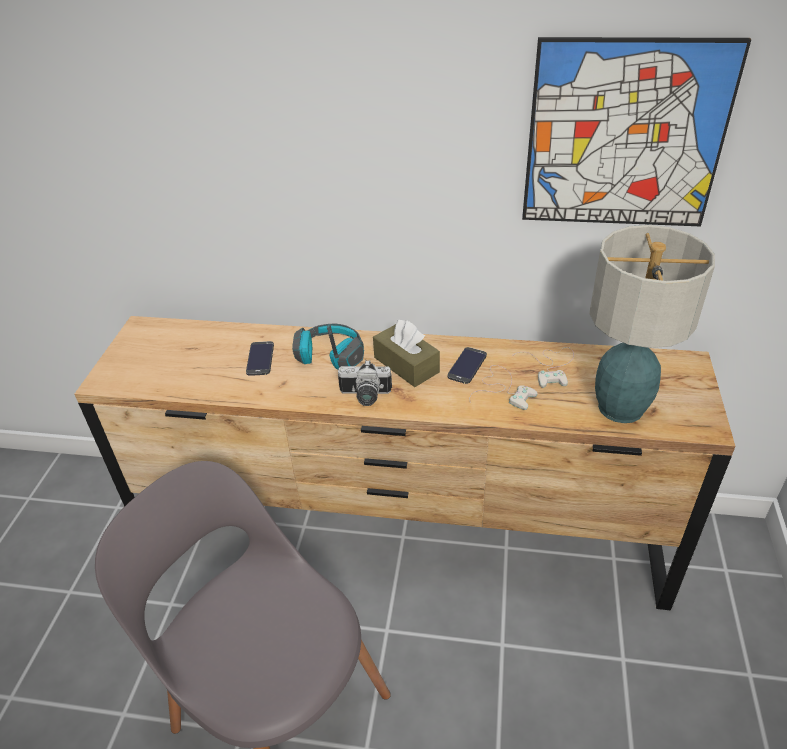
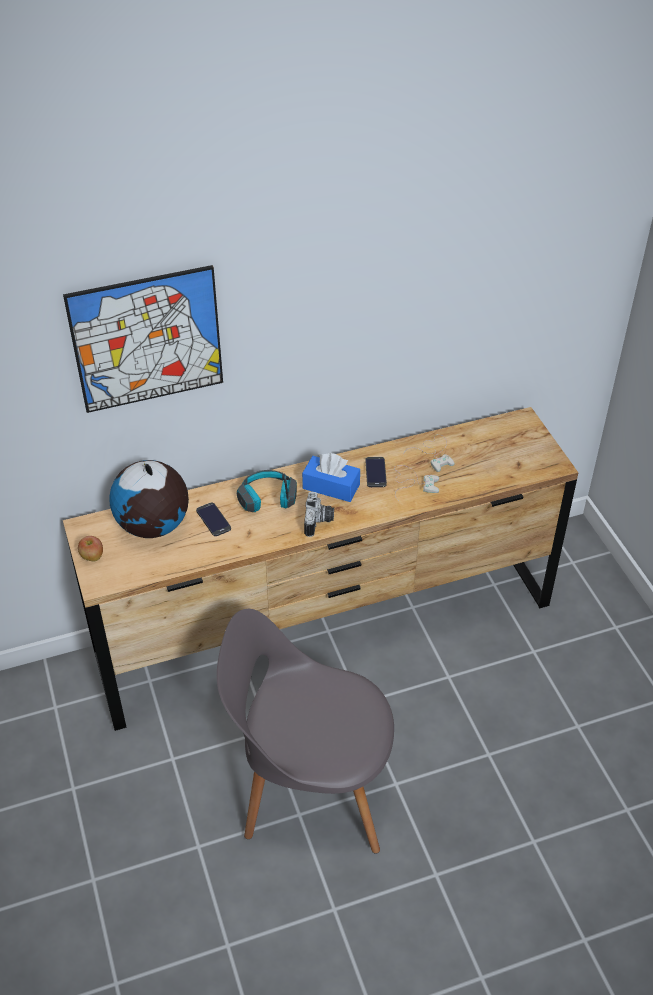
camera: 30 degrees left, 5 degrees up
(121, 356) = (92, 557): none -> apple
(200, 346) = (153, 526): none -> globe
(365, 397) = (319, 522): camera -> camera turned 60 degrees counterclockwise
(406, 365) = (331, 486): brown tissue box -> blue tissue box
(621, 408) = (498, 470): table lamp -> none
(624, 137) = (460, 284): picture -> picture (147, 340)

